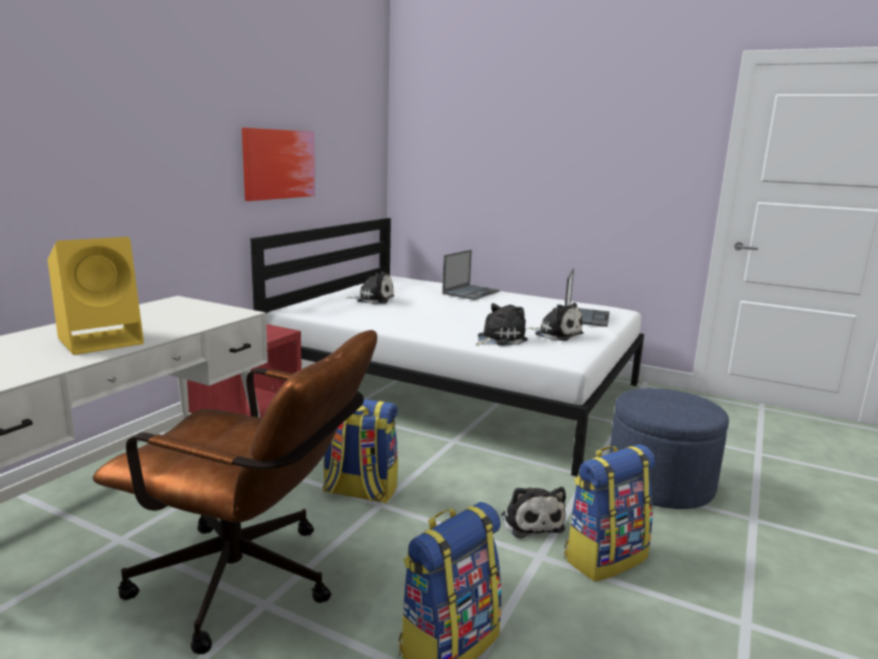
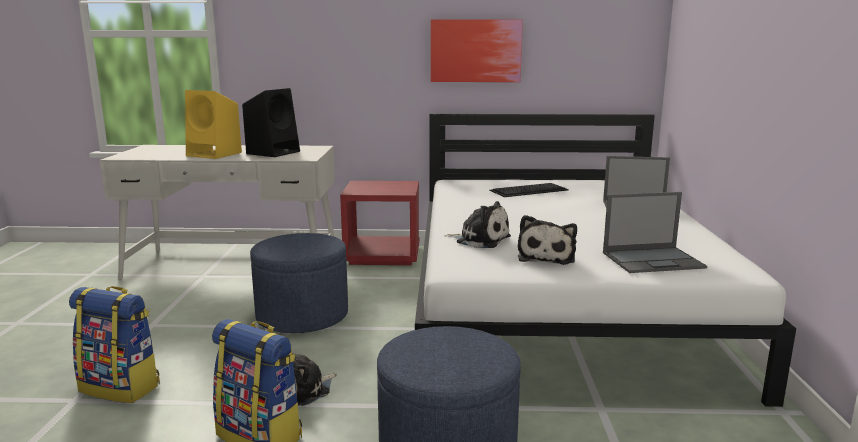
camera: 65 degrees right, 0 degrees up
(164, 318) = (274, 152): none -> black speaker
(251, 584) = (170, 316): brown office chair -> none
(359, 491) = (302, 316): backpack -> blue ottoman
(373, 299) = (529, 190): plush toy -> keyboard

